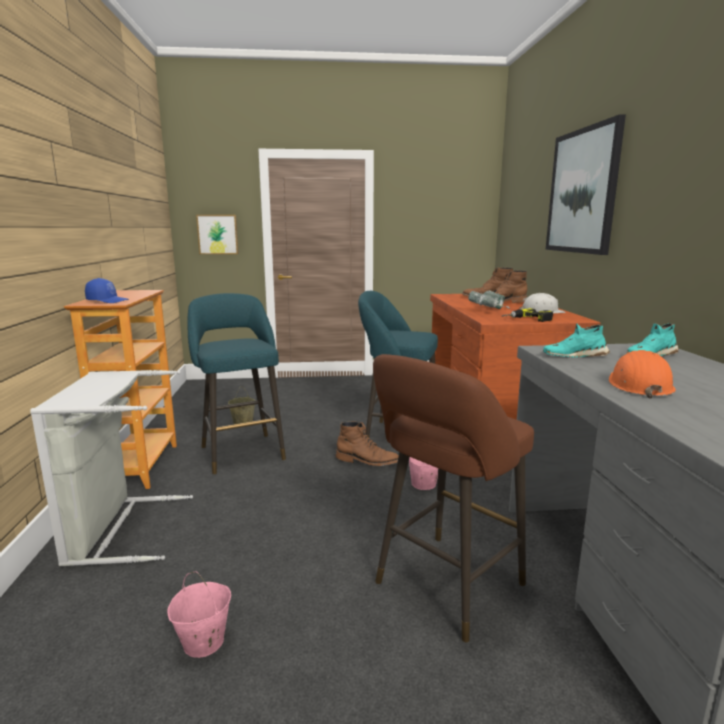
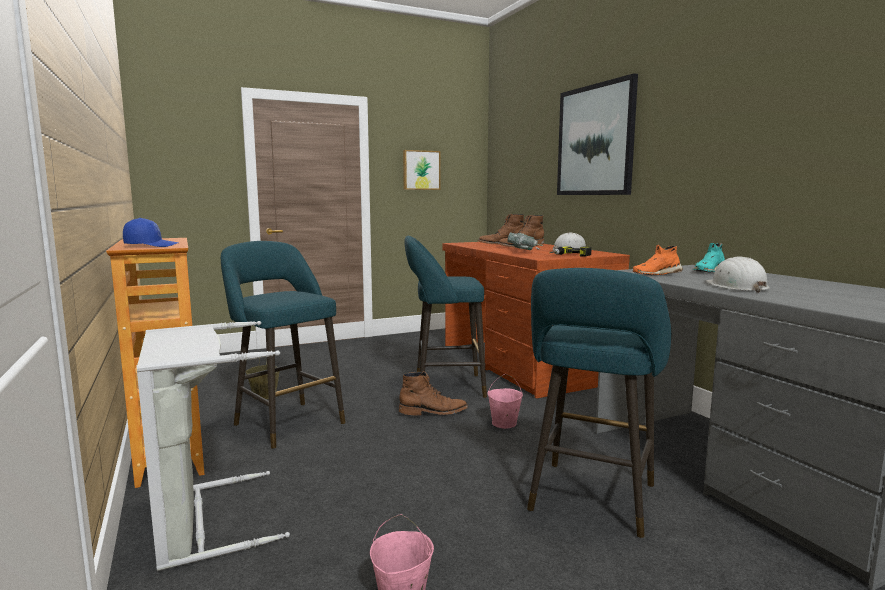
camera: 20 degrees left, 5 degrees down
(218, 234) = (192, 182): picture -> picture (421, 170)
(444, 587) = (591, 501): brown stool -> turquoise stool
(574, 356) = (655, 274): turquoise shoe -> orange shoe
(638, 385) = (736, 286): orange hard hat -> white hard hat

